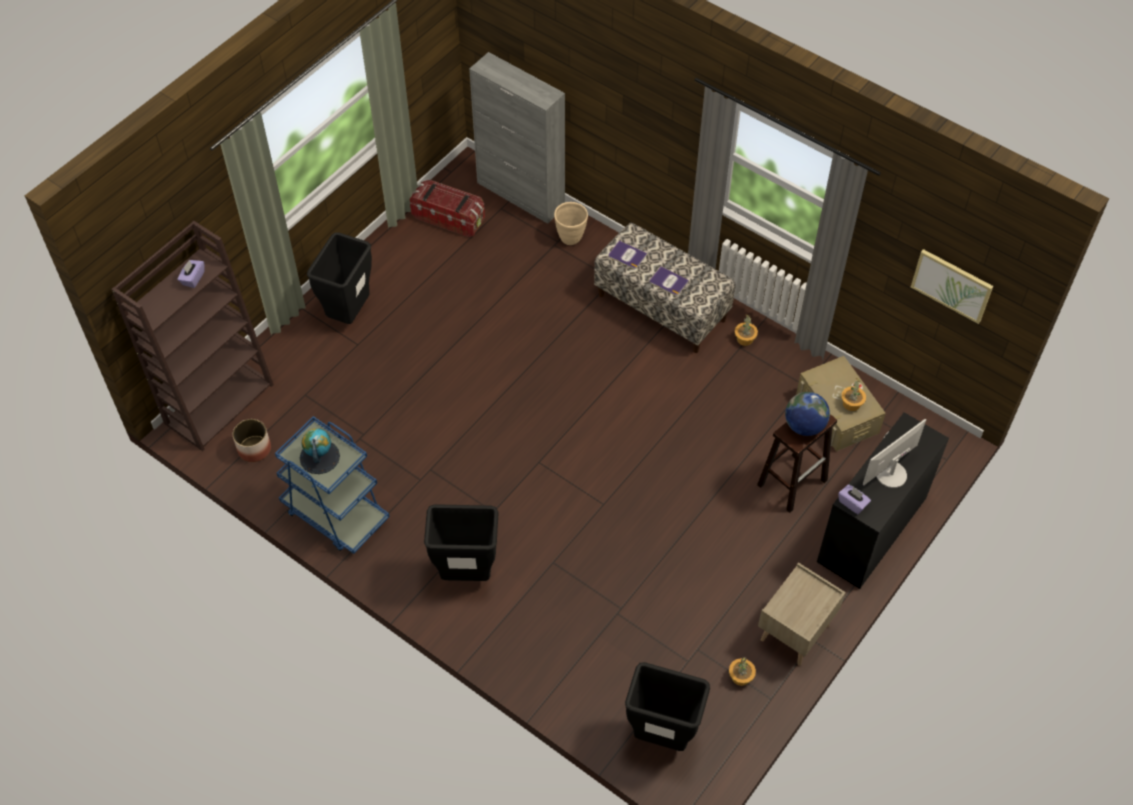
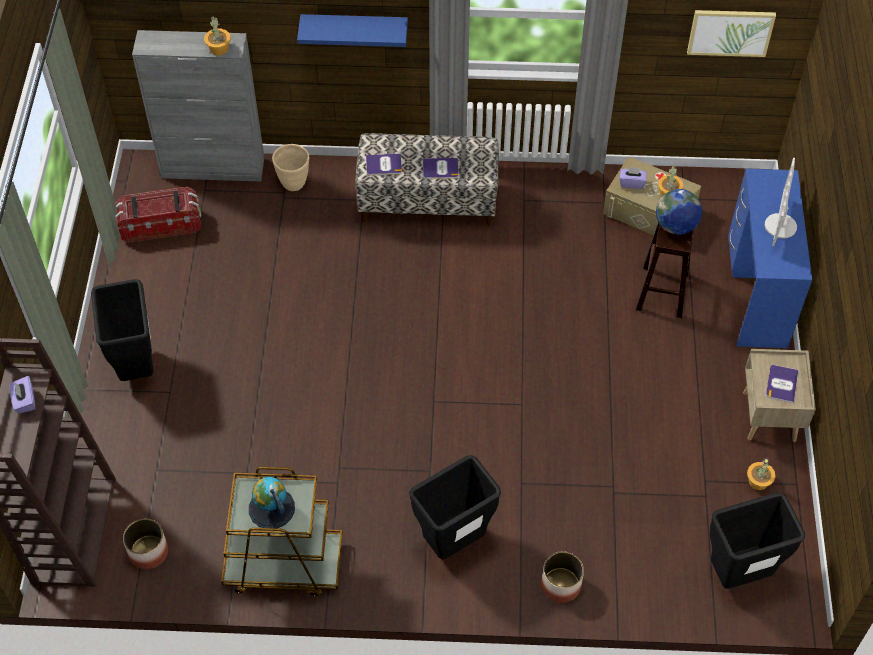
camera: 35 degrees left, 0 degrees up
(335, 514) = (283, 564): blue cart -> brown cart
(518, 655) = (560, 584): none -> planter
(647, 129) = (354, 28): none -> blue shelf
(744, 339) = (522, 191): potted plant -> potted plant (219, 48)
(800, 605) = (781, 384): none -> book
(852, 503) = (772, 268): purple tissue box -> purple tissue box (631, 183)
(872, 530) = (757, 293): black desk -> blue desk

